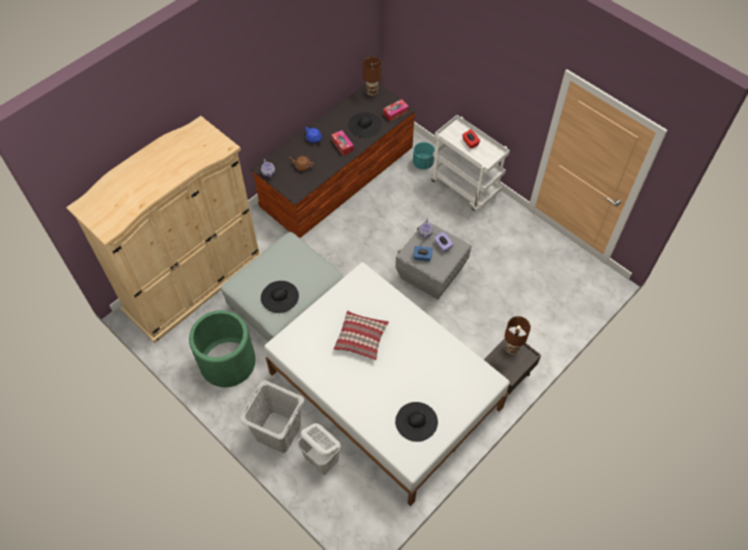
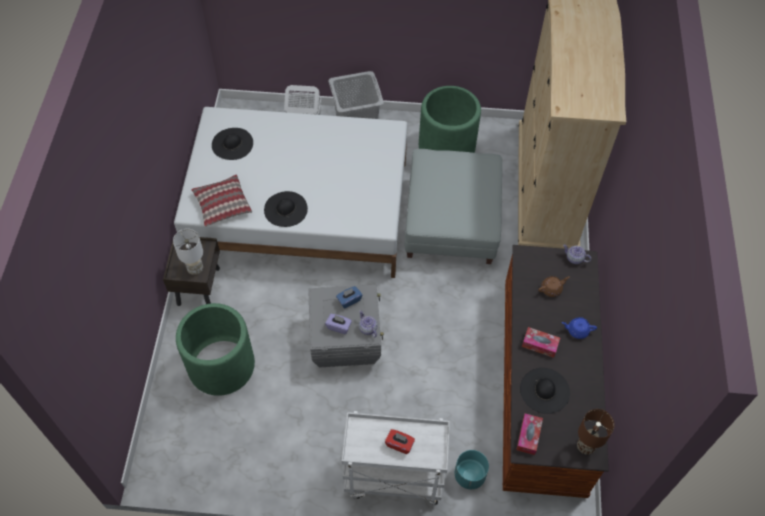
camera: 140 degrees right, 0 degrees up
(279, 297) = (440, 174): black hat -> black hat (285, 209)
(361, 338) = (332, 174): pillow -> pillow (222, 205)
(512, 348) = (195, 269): brown table lamp -> white table lamp
(524, 311) = (221, 366): none -> green planter

